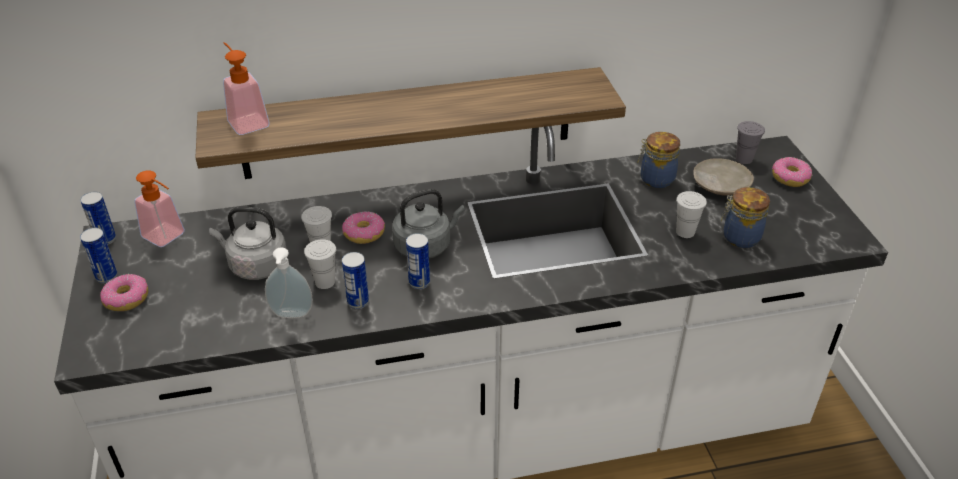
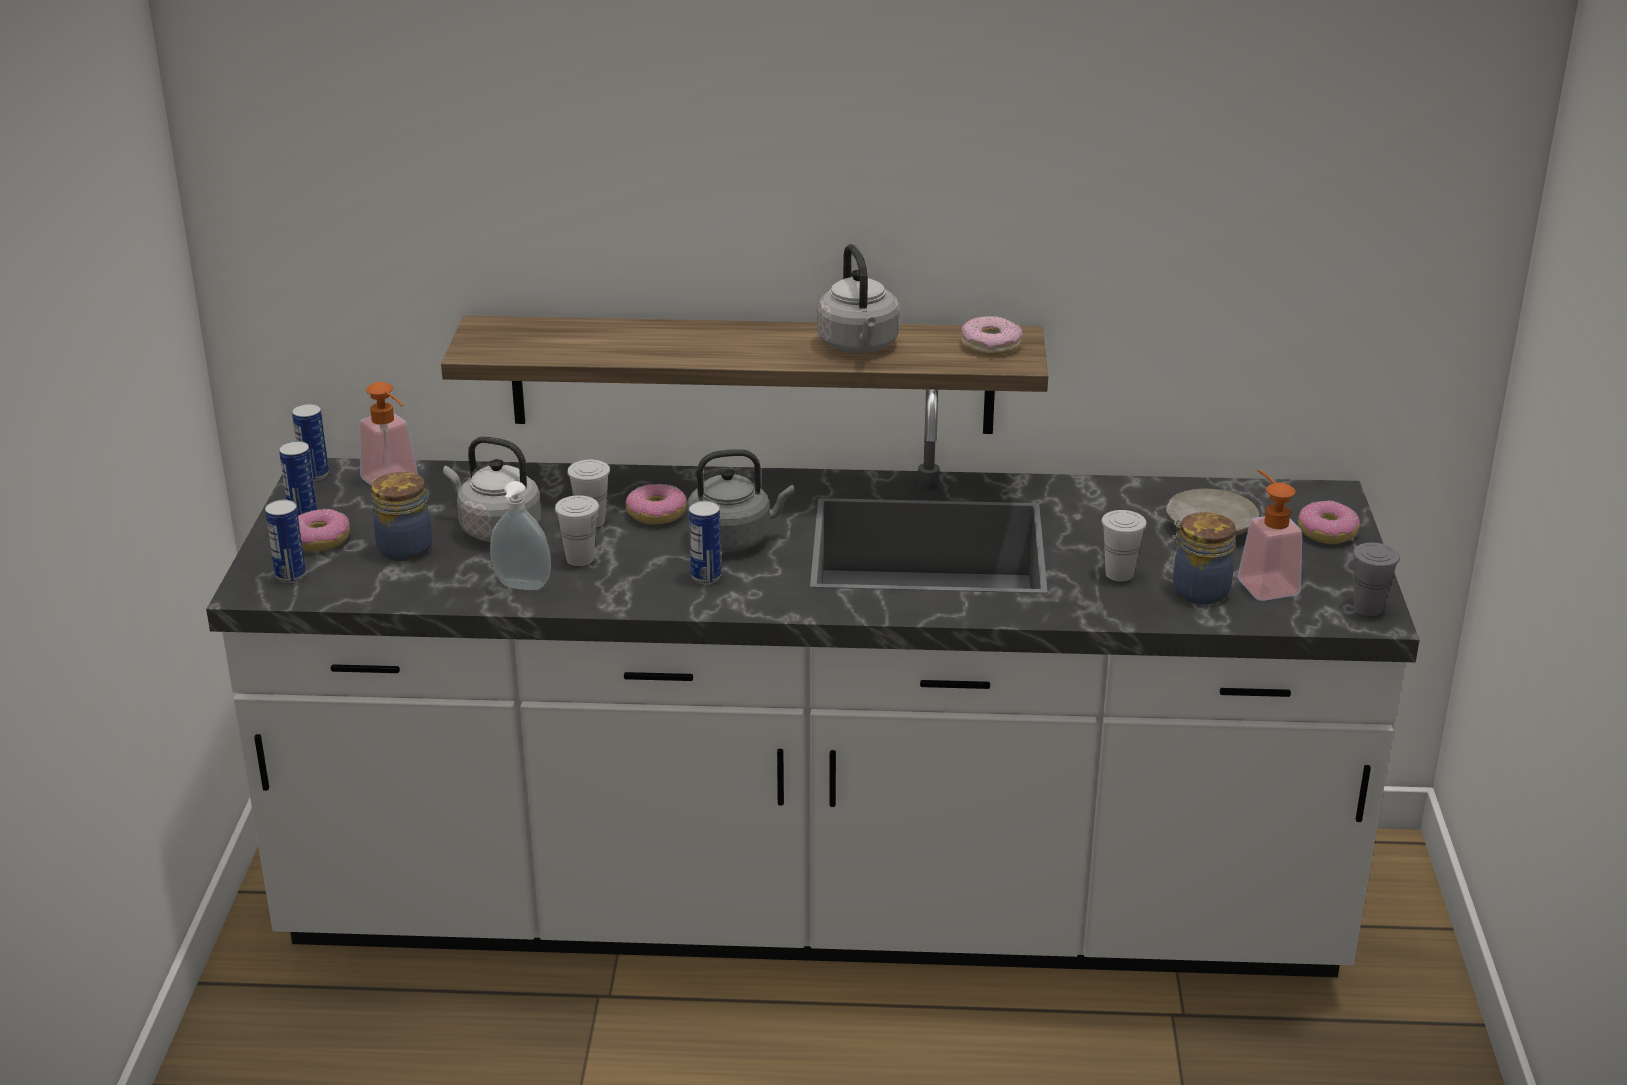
camera: 15 degrees right, 10 degrees down
(246, 121) = (521, 332): soap dispenser -> soap dispenser (1263, 582)
(358, 302) = (614, 585): can -> can (290, 576)
(490, 100) = (859, 346): none -> grey kettle
(576, 87) = (991, 345): none -> donut
(655, 179) = (1113, 507): jar -> jar (403, 548)
(744, 159) = (1268, 501): grey cup -> grey cup (1368, 608)

